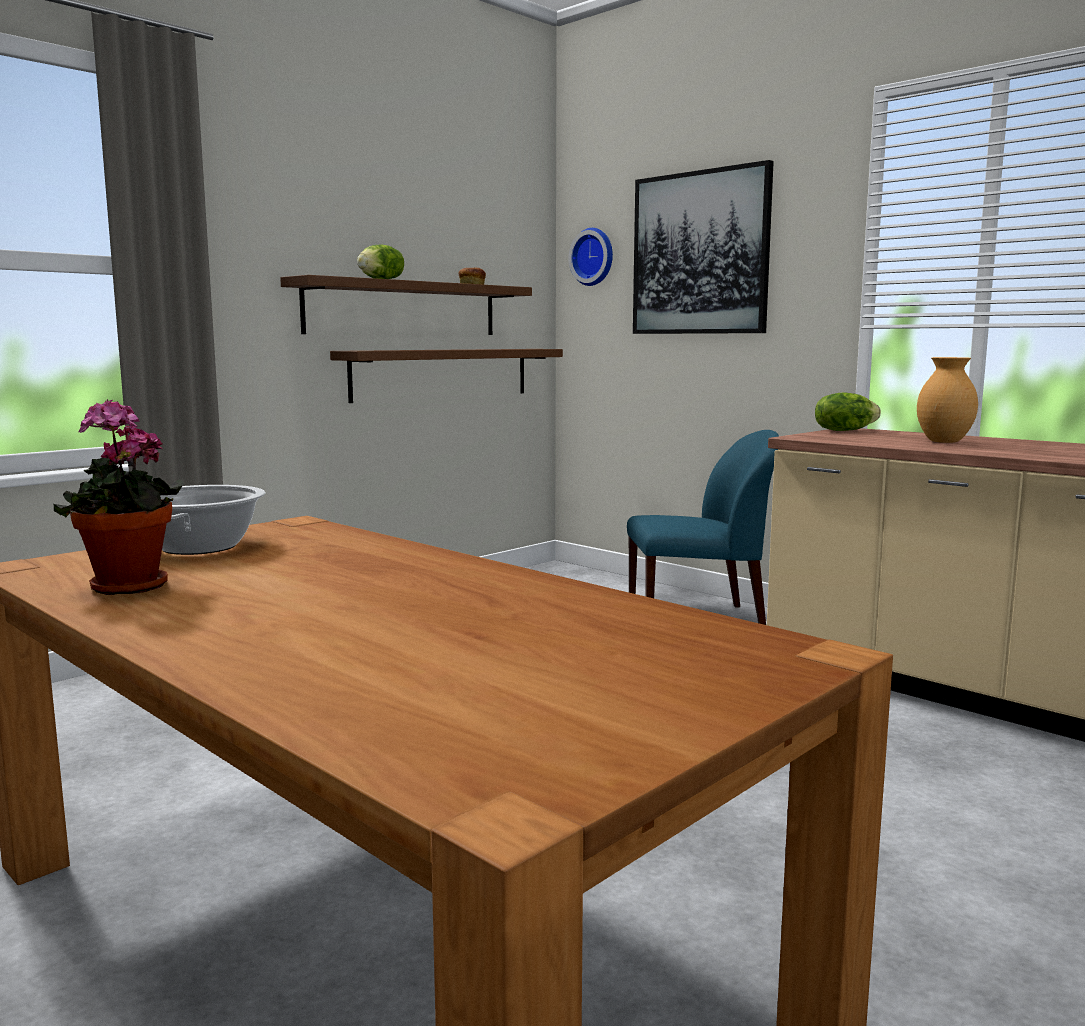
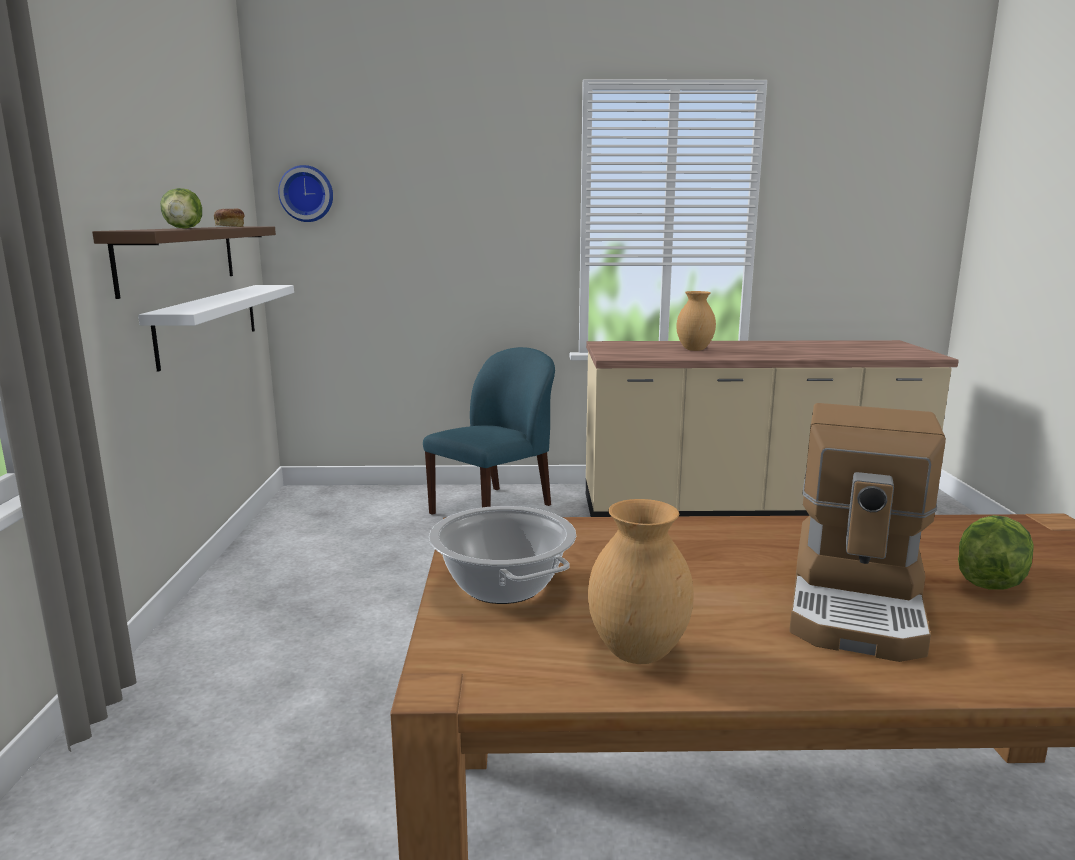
camera: 45 degrees left, 5 degrees up
(127, 588) = (639, 653): potted plant -> brown vase
(350, 618) = (858, 601): none -> coffee machine
(442, 373) = (209, 322): brown shelf -> white shelf
(700, 253) = (430, 198): picture -> none
(844, 430) = (606, 345): lettuce -> lettuce (988, 579)

